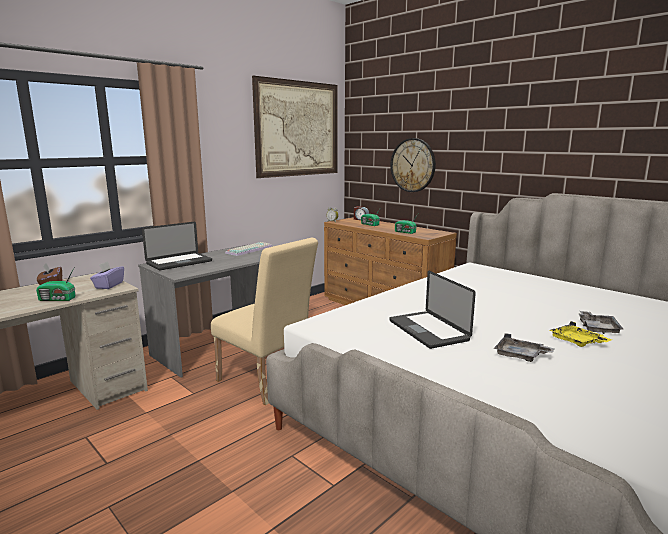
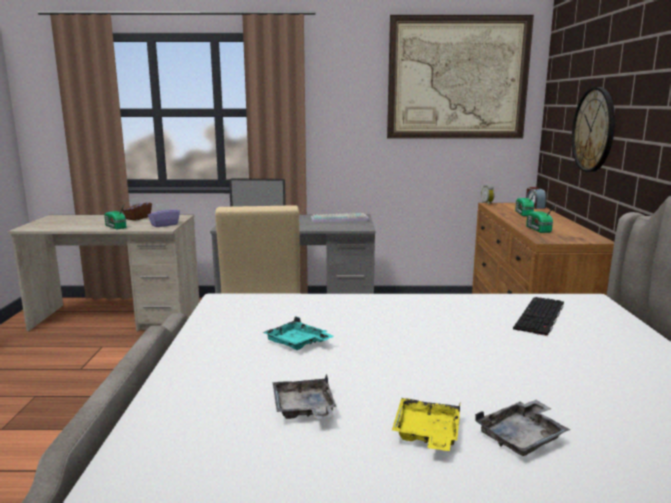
camera: 45 degrees right, 0 degrees up
(428, 330) = (297, 343): laptop -> turquoise tray
(478, 279) = (541, 316): none -> keyboard

